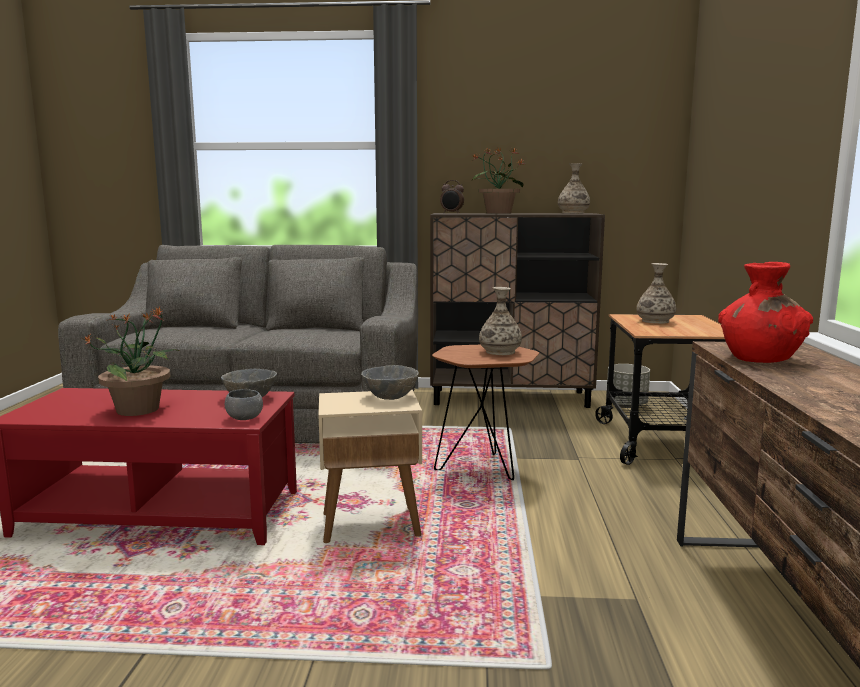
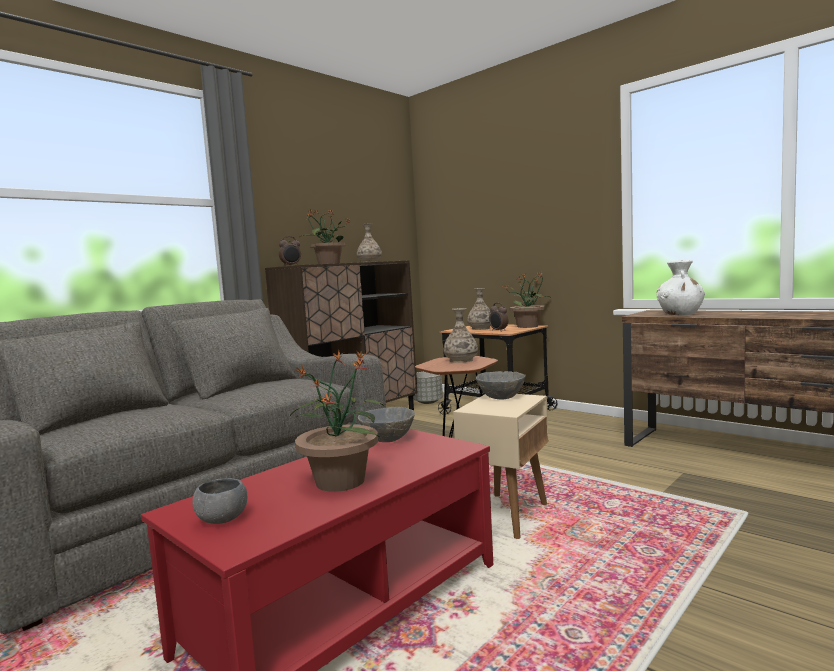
camera: 50 degrees left, 5 degrees down
(244, 418) = (451, 446): grey bowl -> grey bowl (223, 519)
(650, 328) = (498, 331): none -> alarm clock
(715, 332) = (528, 326): none -> potted plant
(759, 359) = (680, 314): red vase -> white vase

